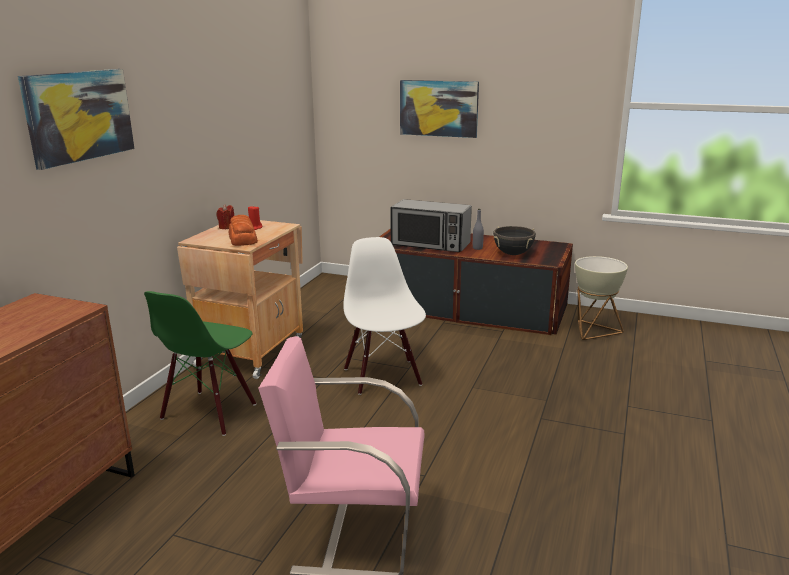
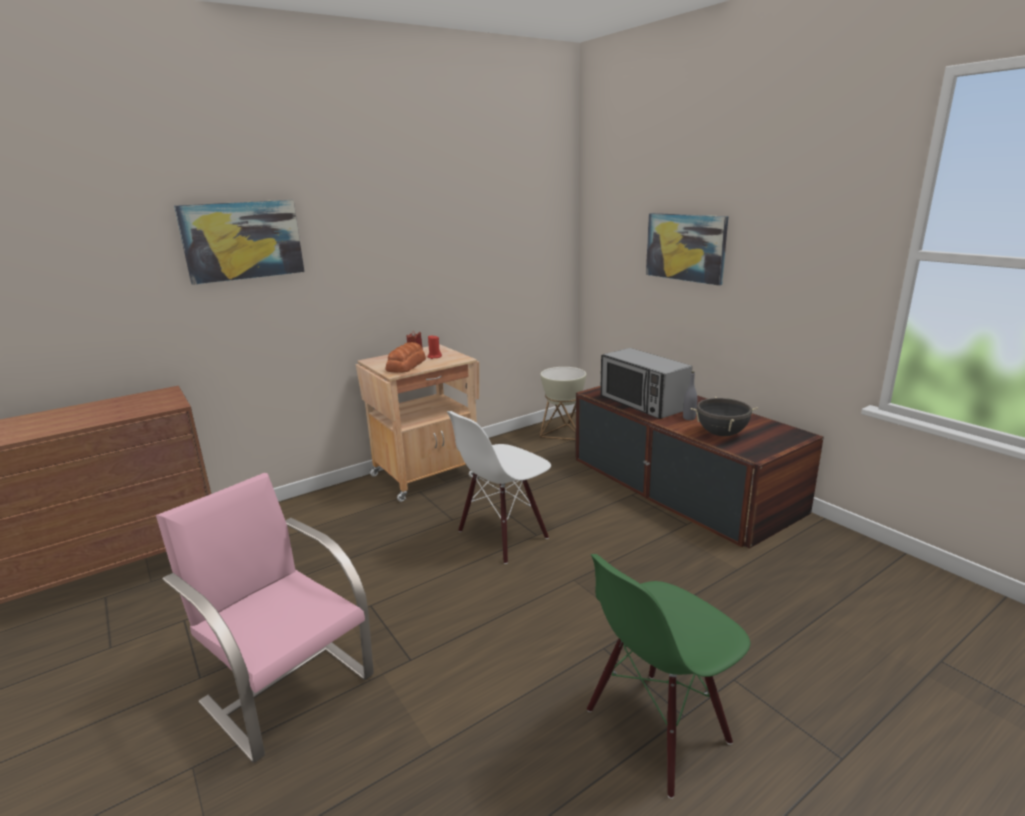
camera: 35 degrees right, 0 degrees up
(209, 412) = (333, 521): green chair -> green chair (657, 728)
(383, 376) = (503, 536): white chair -> white chair turned 150 degrees counterclockwise
(594, 330) = (808, 559): planter -> planter (563, 434)

